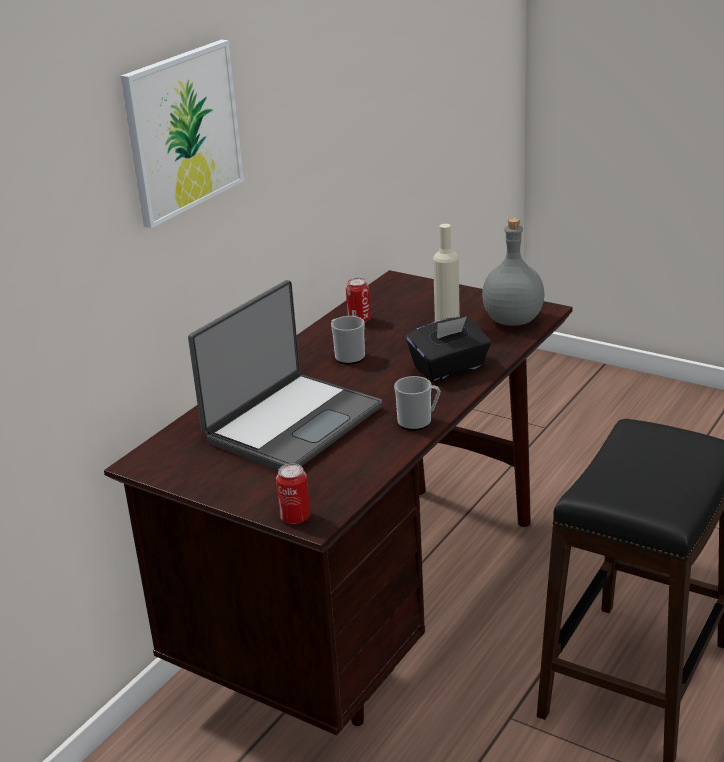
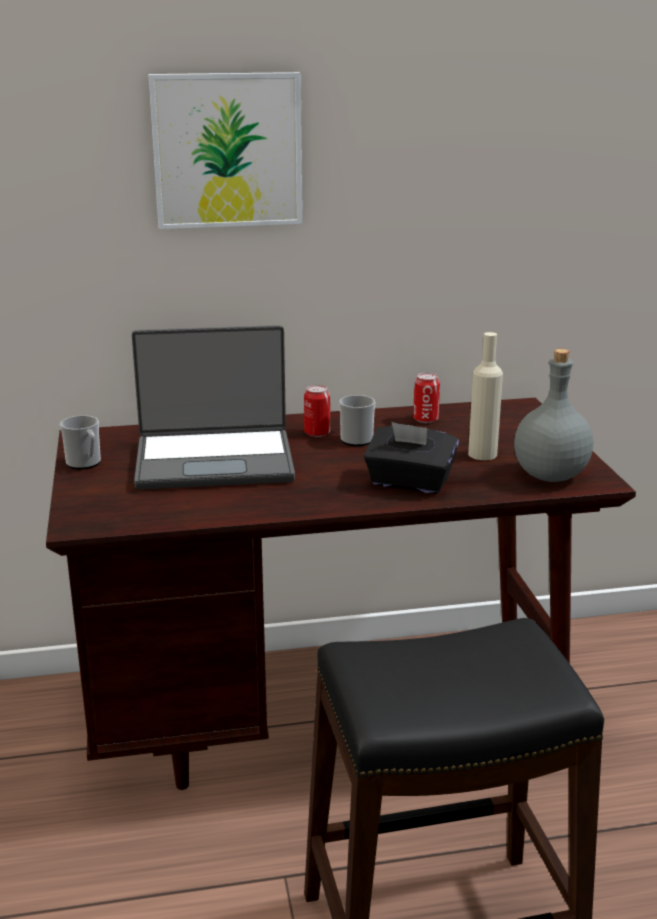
camera: 45 degrees right, 5 degrees down
(295, 517) = (75, 516): can -> can (317, 433)
(418, 422) = (294, 505): mug -> mug (85, 464)

